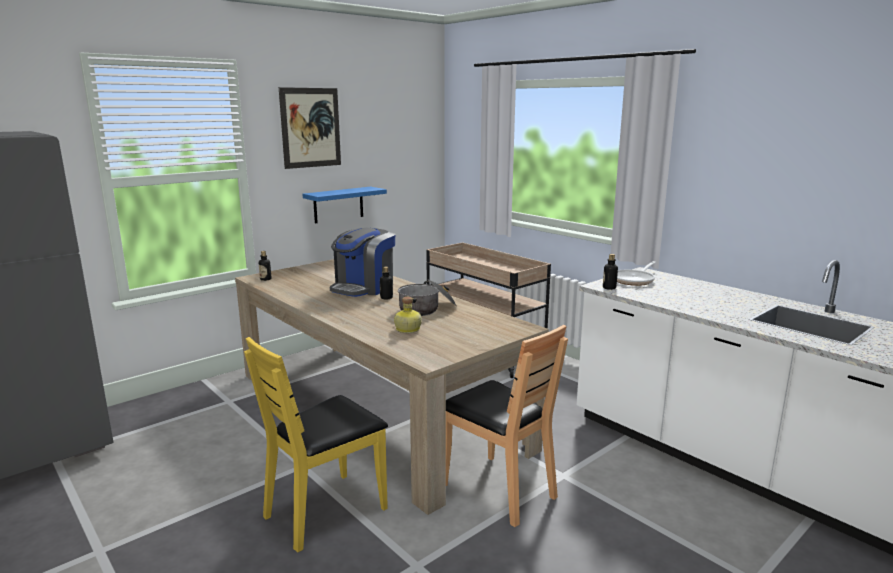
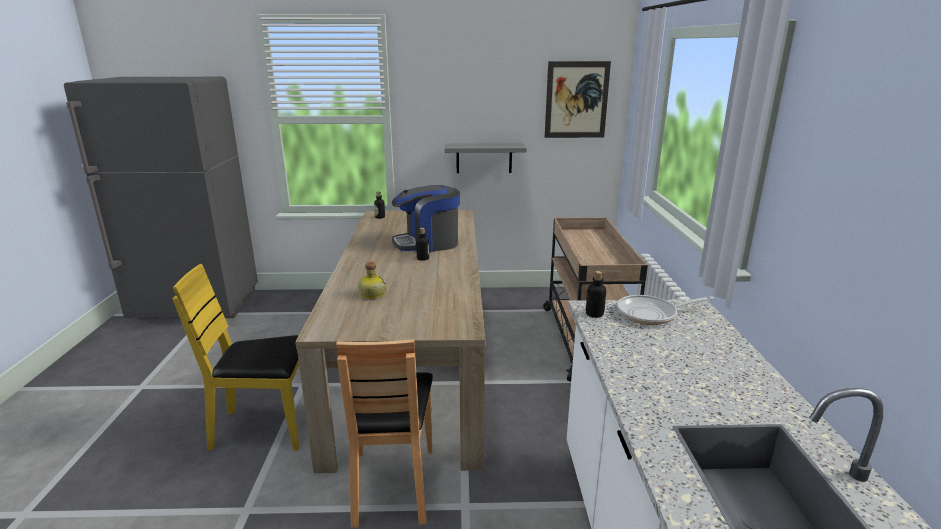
camera: 40 degrees right, 5 degrees up
(310, 128) = (458, 79): picture -> picture (576, 100)
(338, 204) = (484, 158): blue shelf -> grey shelf
(427, 309) = (429, 280): cooking pot -> none

